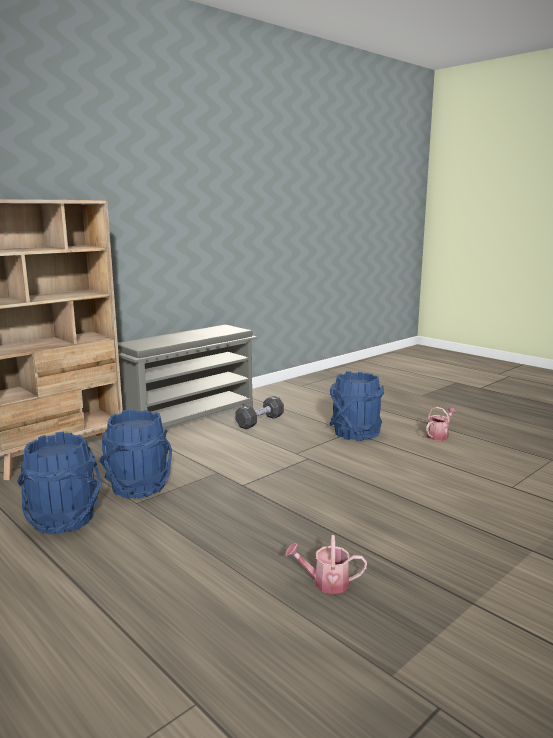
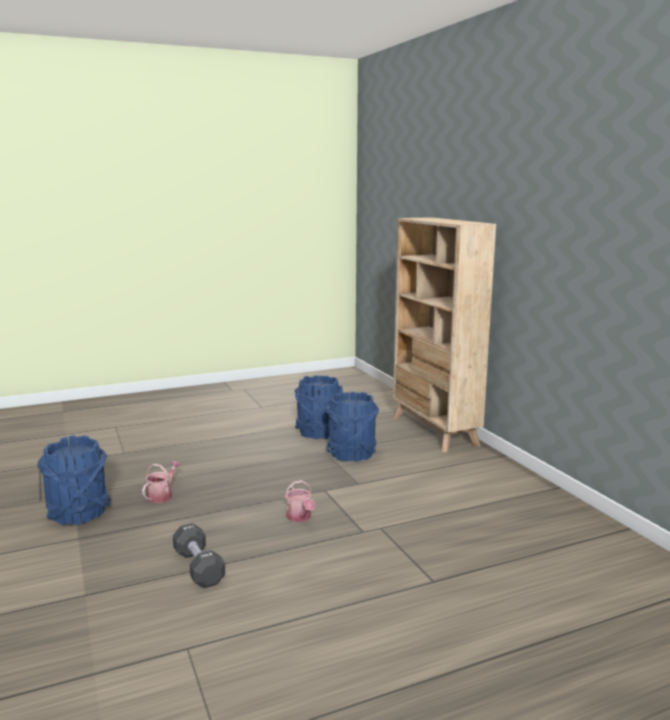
camera: 110 degrees right, 0 degrees up
(189, 417) = (521, 486): grey shoe rack -> none
(260, 421) = (494, 524): black dumbbell -> black dumbbell (198, 567)
(355, 433) = (425, 583): blue bucket -> blue bucket (78, 513)
(439, 435) = (384, 660): watering can -> watering can (300, 517)

